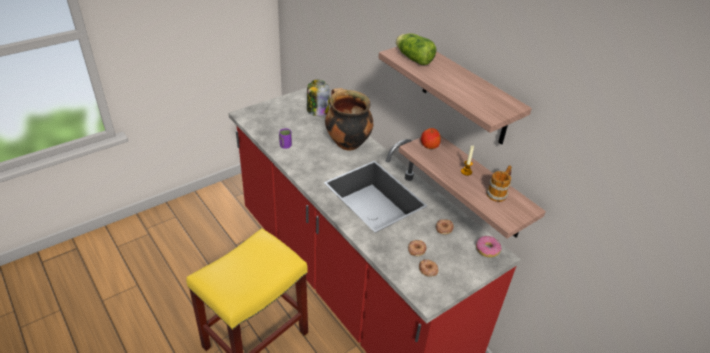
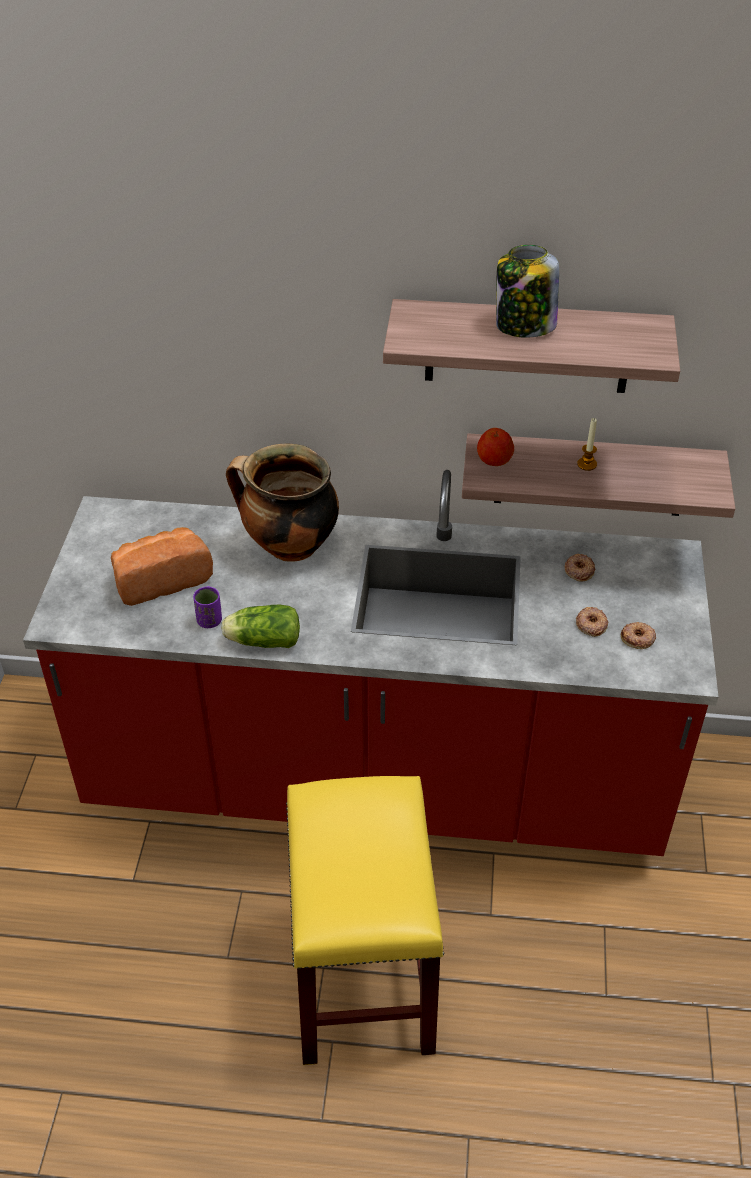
camera: 45 degrees left, 5 degrees up
(292, 124) = (161, 579): none -> bread
(317, 111) = (165, 528): jar -> jar (524, 326)
(413, 58) = (440, 332): lettuce -> lettuce (261, 641)
(487, 249) = (657, 558): donut -> none
(498, 193) = (656, 465): mug -> none

